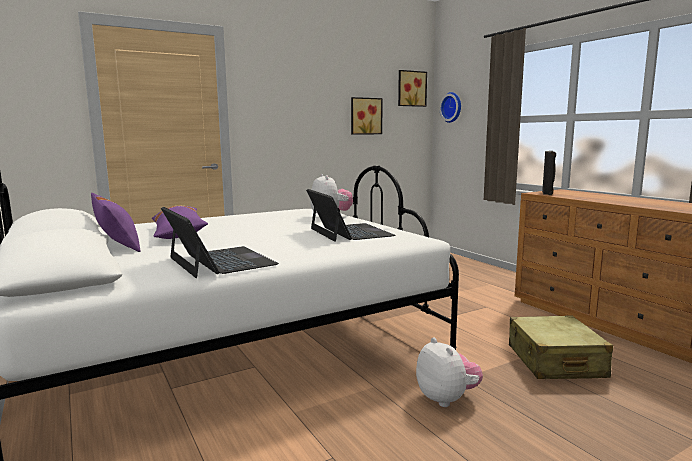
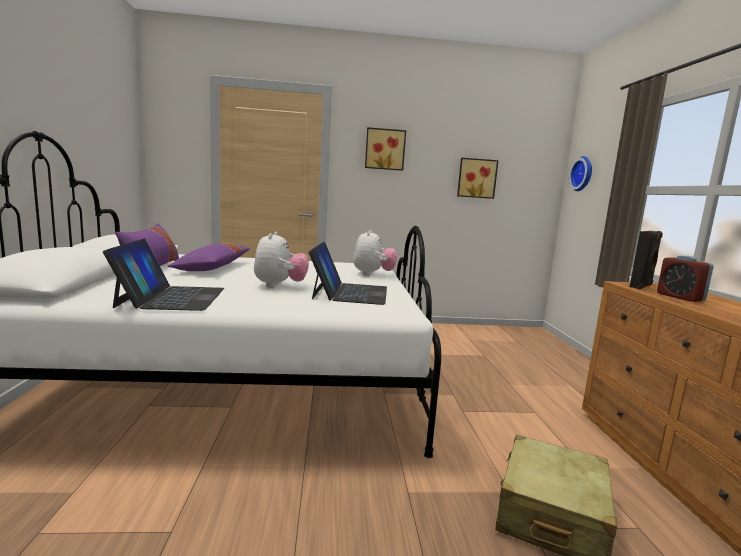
camera: 25 degrees right, 0 degrees up
(411, 88) = (538, 151): picture -> picture (385, 149)
(447, 399) = (359, 511): plush toy -> plush toy (279, 286)
(579, 196) = (680, 297): none -> alarm clock

